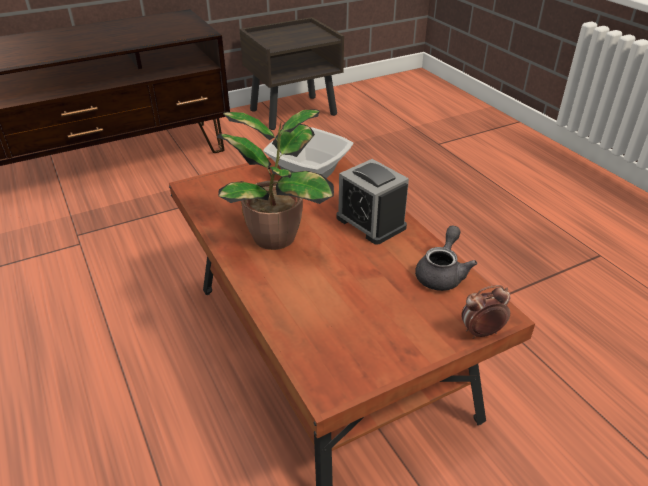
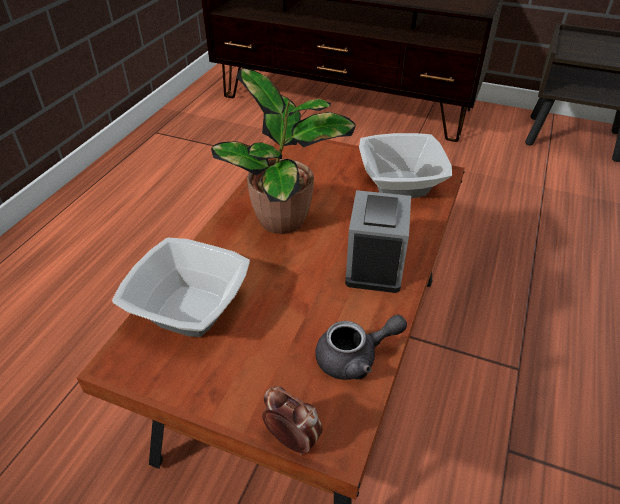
camera: 50 degrees right, 5 degrees up
(316, 327) = (189, 311): none -> bowl

